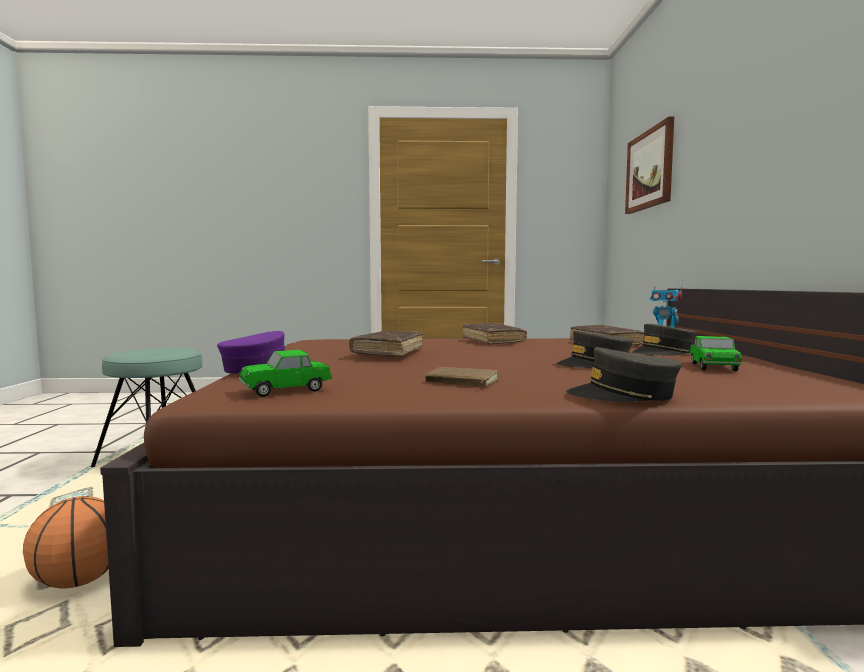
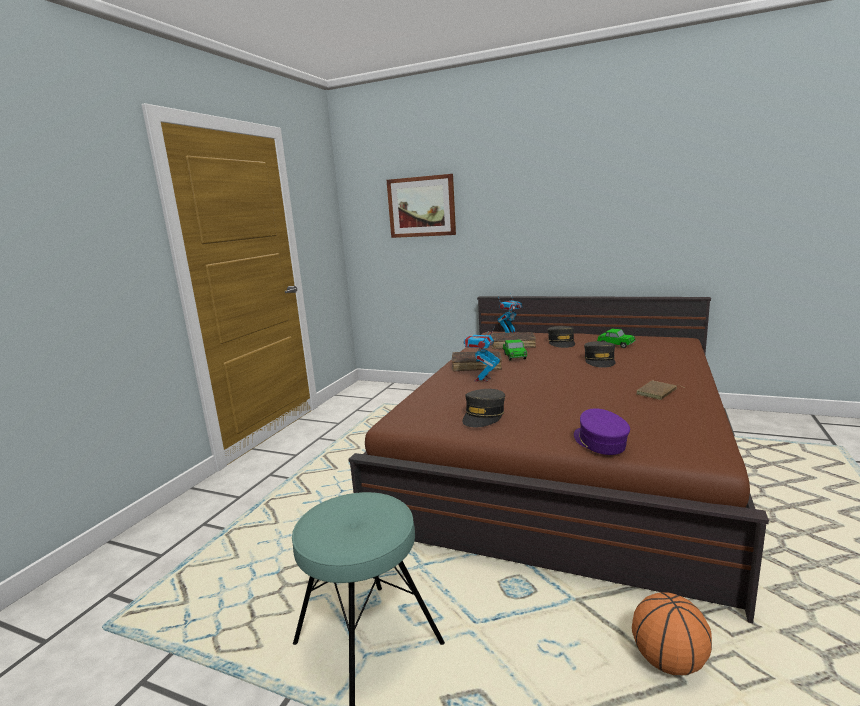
camera: 65 degrees left, 10 degrees up
(286, 390) = (687, 435): toy car -> toy car (514, 356)
(388, 352) = (534, 399): brown book -> none
(447, 343) = (482, 379): none -> toy robot
(623, 395) = (693, 371): grey cap -> grey cap (483, 416)

